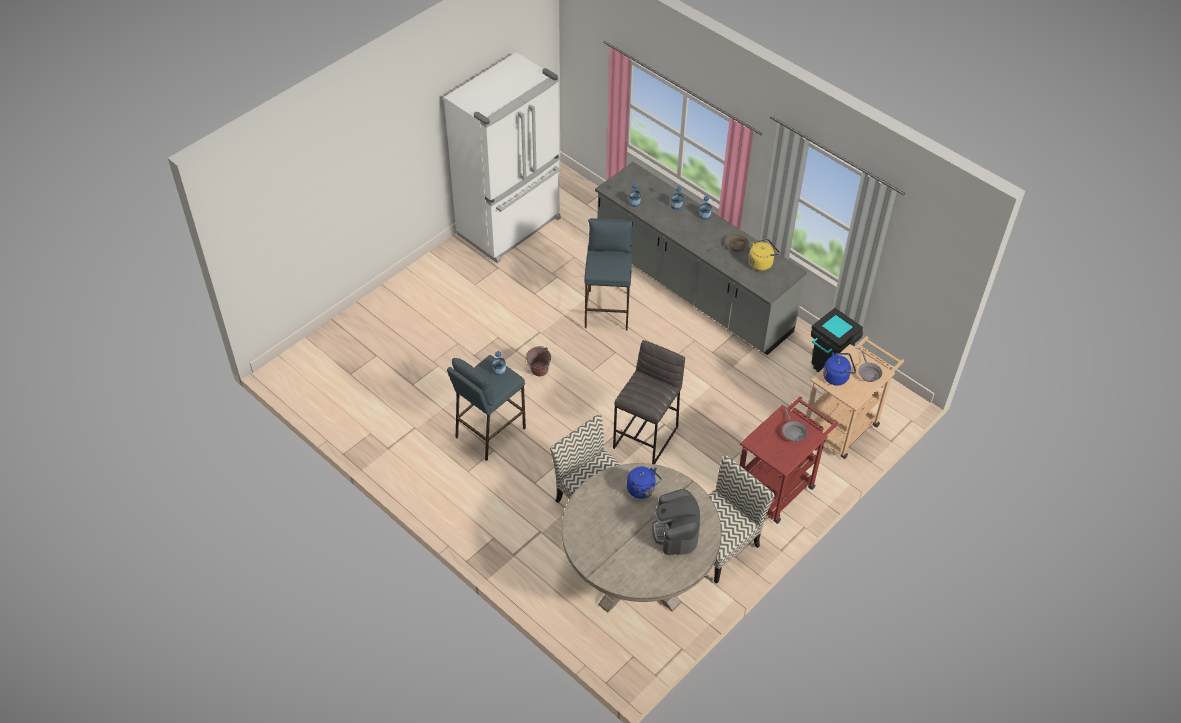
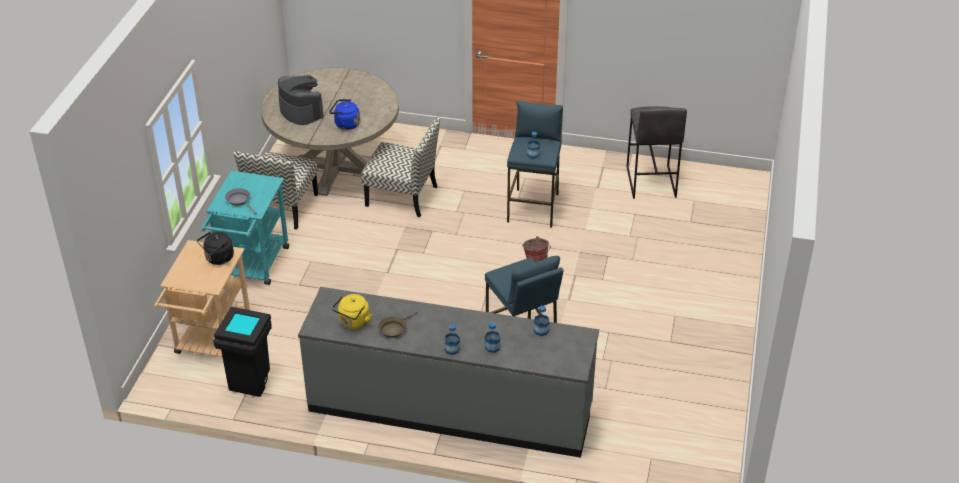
camera: 150 degrees right, 10 degrees down
(510, 227) = (704, 390): white fridge -> none
(646, 437) = (396, 256): grey stool -> grey stool (650, 182)
(779, 485) = (251, 267): red cart -> turquoise cart
(837, 377) = (218, 259): blue kettle -> black kettle
(868, 373) = (187, 273): grey frying pan -> none

